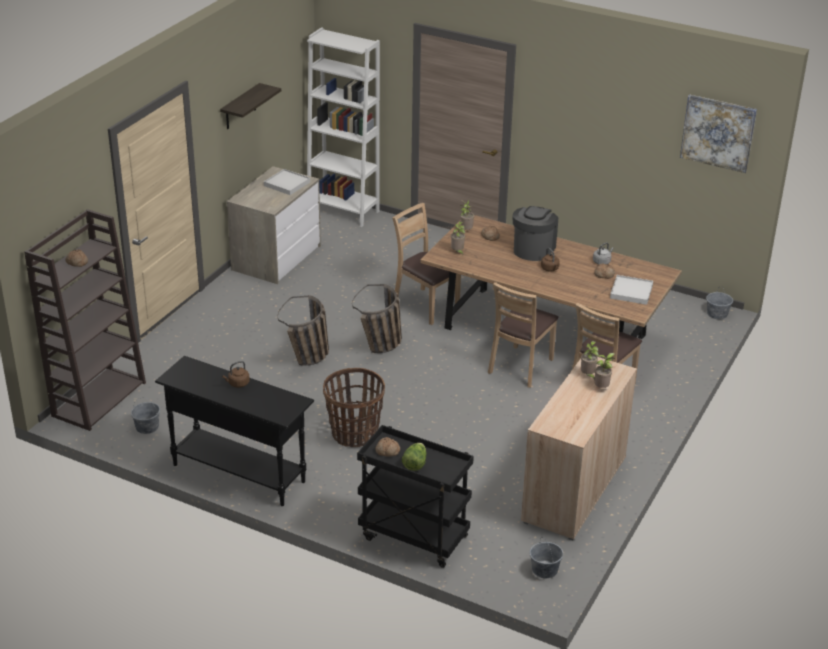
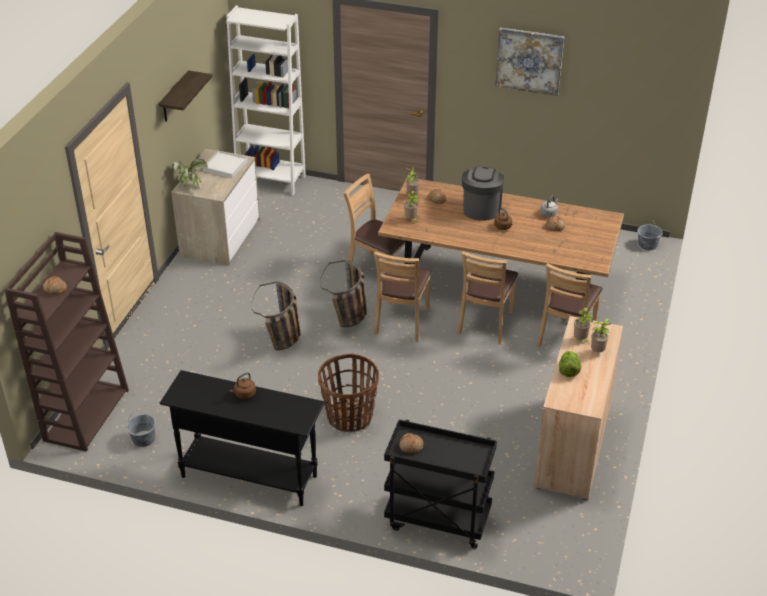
camera: 10 degrees left, 5 degrees up
(247, 196) = (190, 184): none -> potted plant
(415, 464) = (442, 457): lettuce -> lettuce (568, 370)
(435, 355) = (402, 322): none -> brown chair
(545, 570) = (570, 535): grey bucket -> none
(631, 292) = (585, 242): white tray -> none
(718, 133) = (644, 78): picture -> picture (529, 61)

